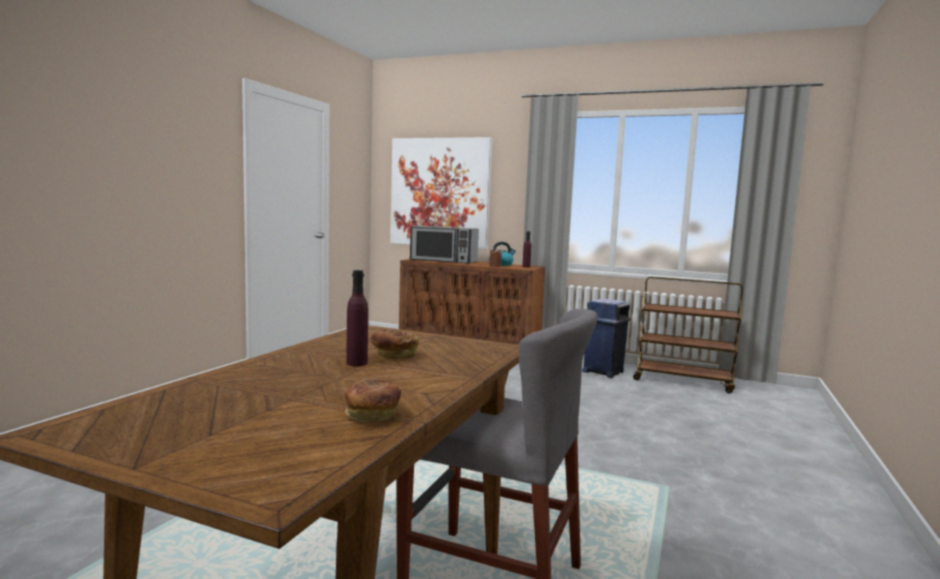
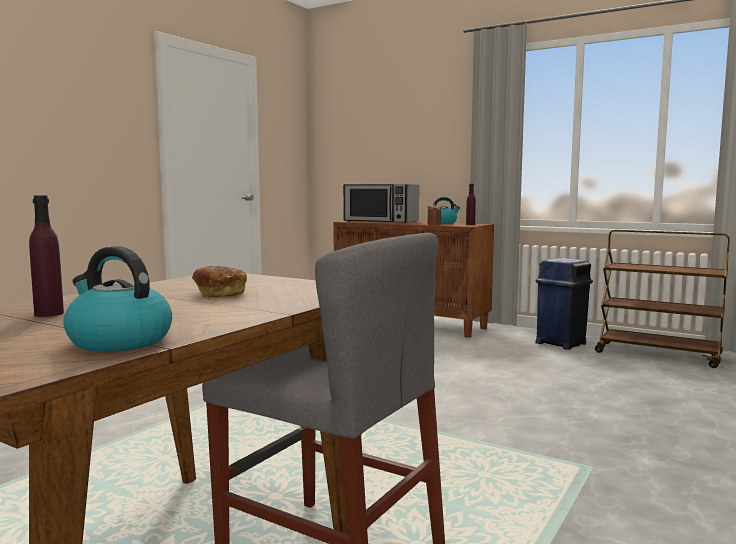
camera: 10 degrees right, 0 degrees up
(357, 363) = (168, 300): purple bottle -> purple bottle (49, 314)
(372, 415) = (118, 341): bread -> kettle
(440, 192) = (380, 148): picture -> none

